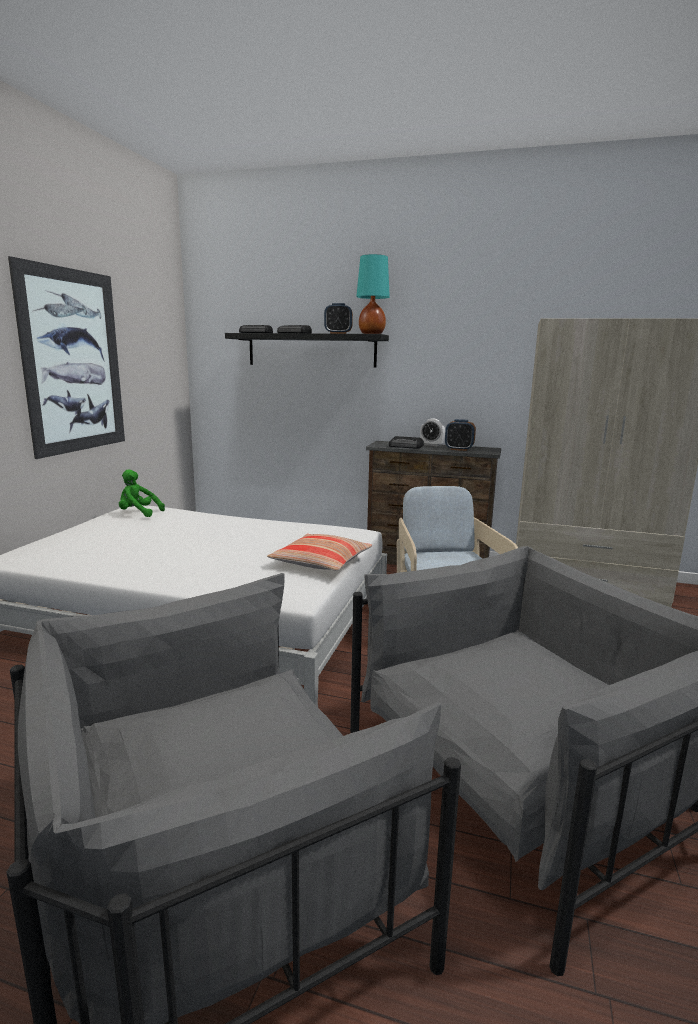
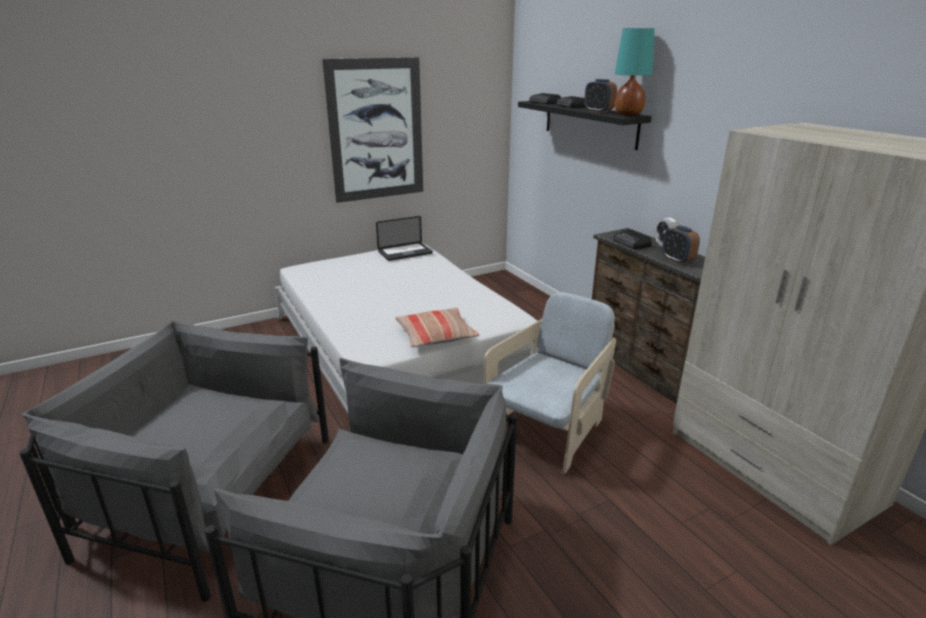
camera: 45 degrees right, 10 degrees up
(138, 513) = (405, 253): green plush toy -> laptop

